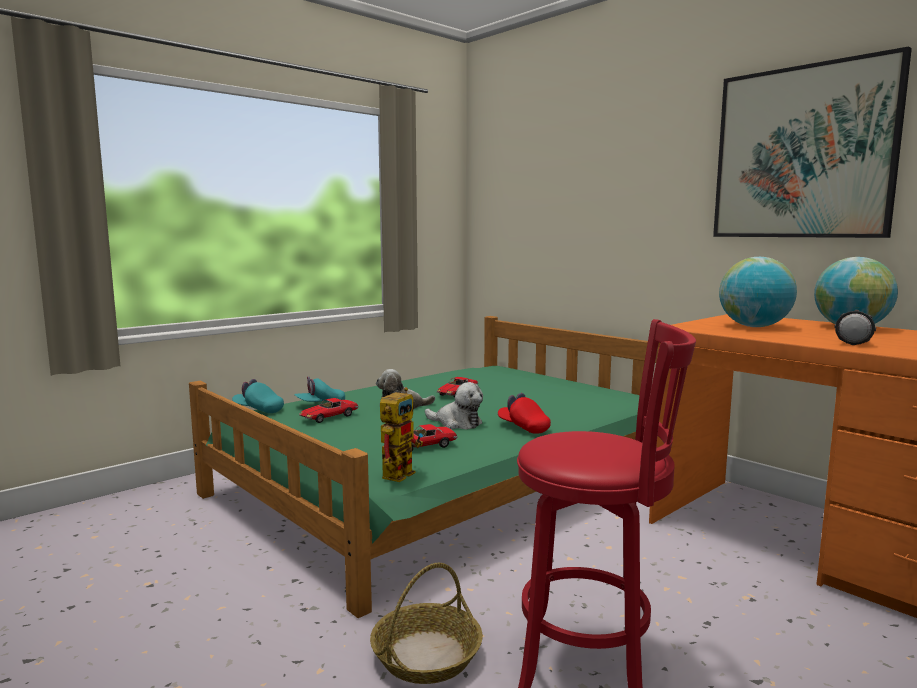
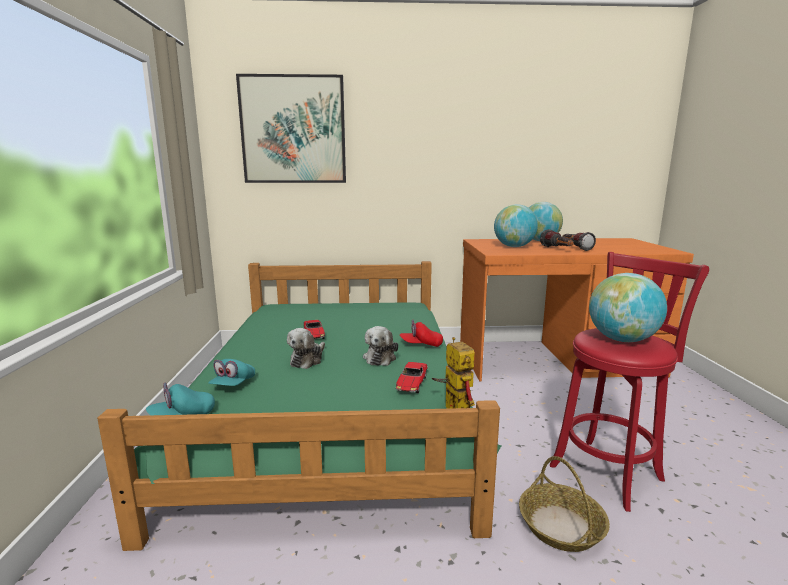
camera: 50 degrees left, 5 degrees up
(328, 417) = (276, 392): toy car -> none
(457, 423) = (380, 357): plush toy -> plush toy turned 120 degrees clockwise
(579, 445) = (622, 340): none -> globe
(803, 153) = (499, 139): picture -> picture (293, 130)
(808, 337) = (557, 249): none -> flashlight

